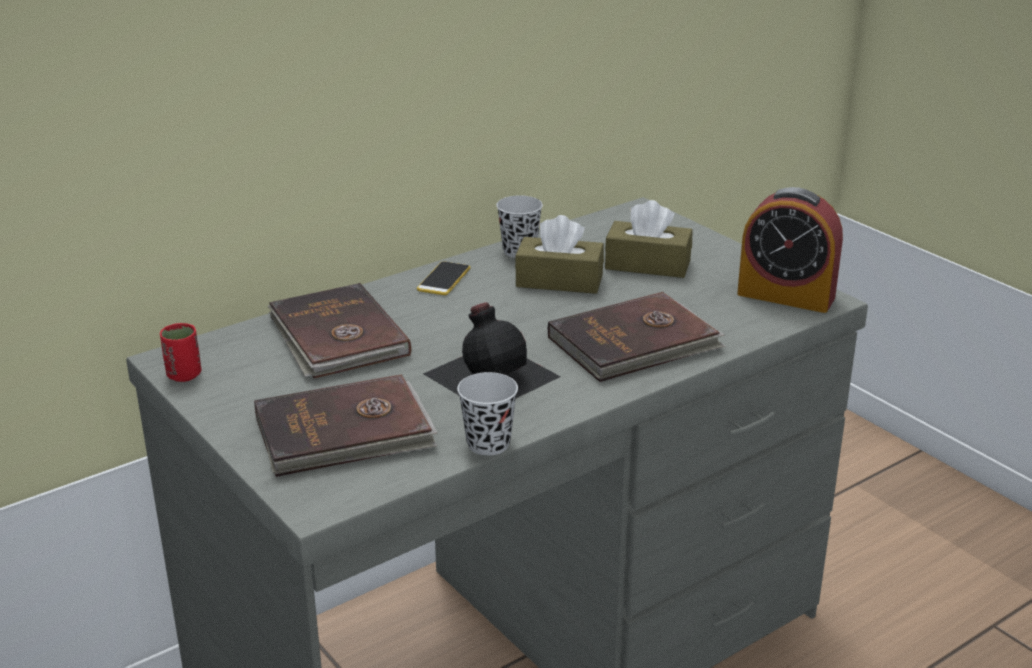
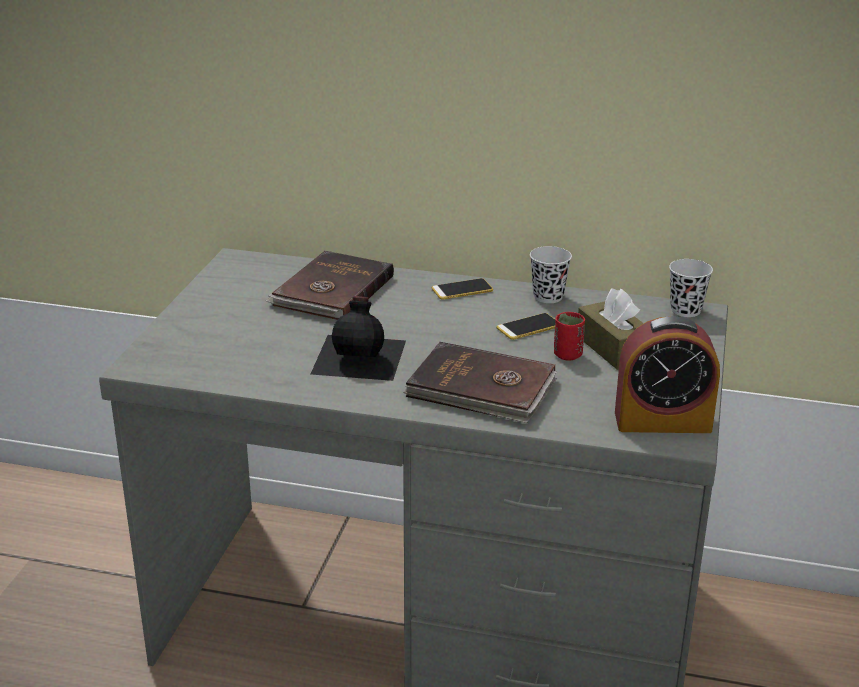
camera: 50 degrees right, 0 degrees up
(184, 375) = (224, 270): red cup -> red cup (567, 355)
(345, 433) = (224, 341): brown book -> none
(488, 444) = (271, 390): black cup -> black cup (685, 310)
(559, 281) = (528, 327): brown tissue box -> phone
(786, 295) = (662, 421): alarm clock -> alarm clock turned 75 degrees counterclockwise

